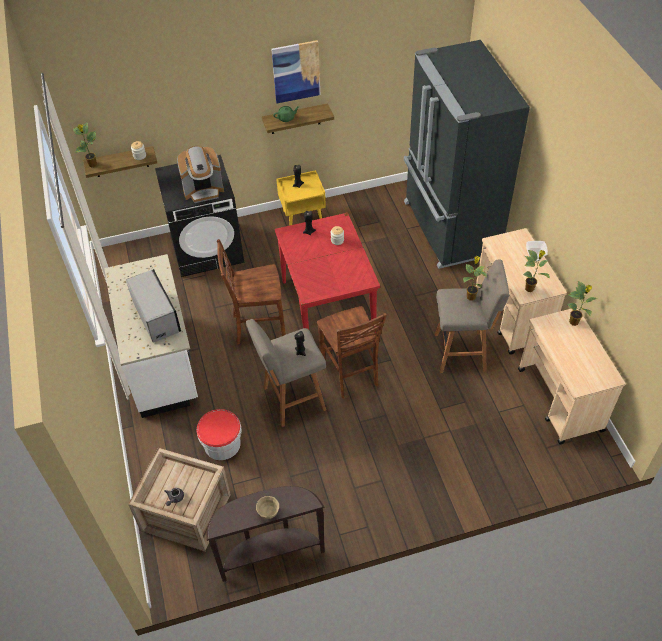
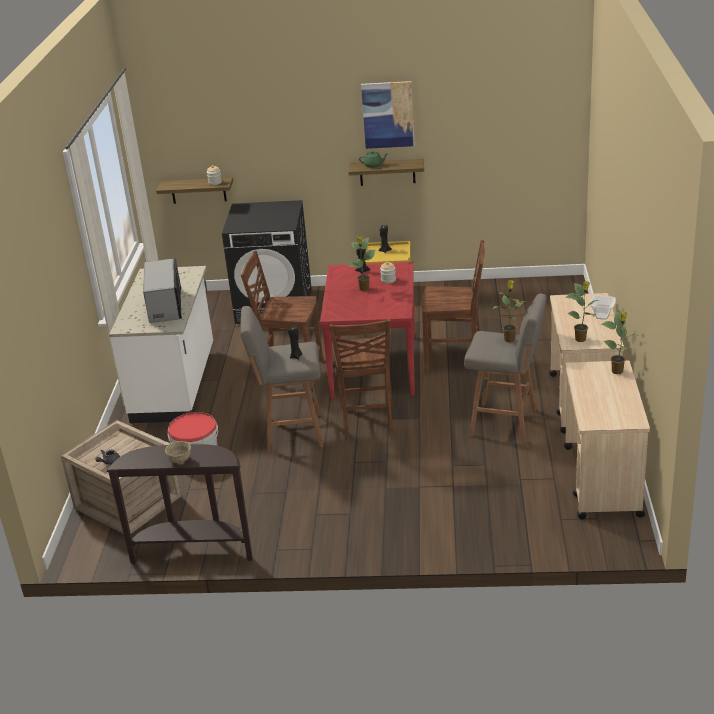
camera: 20 degrees right, 20 degrees down
(92, 165) = (167, 184): potted plant -> potted plant (364, 289)
(203, 190) = (268, 222): coffee machine -> none
(393, 290) = (455, 362): none -> brown chair
(449, 228) = (549, 321): black fridge -> none

